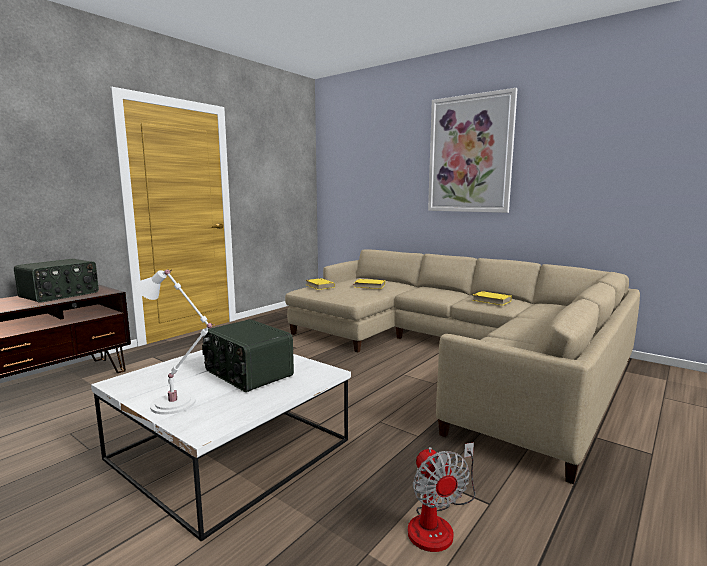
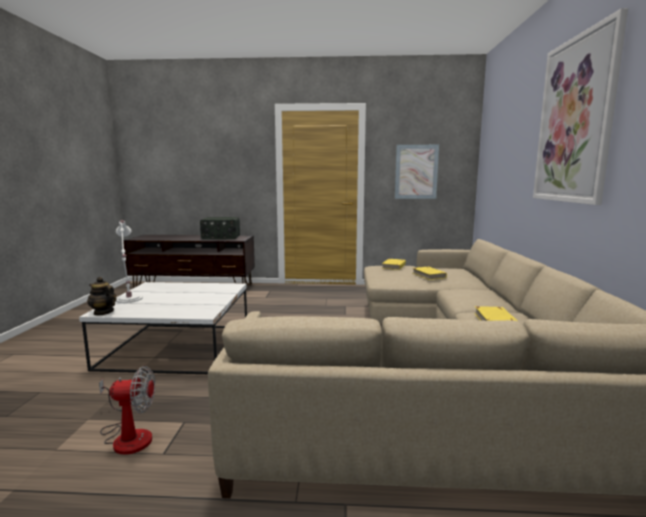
camera: 55 degrees right, 0 degrees up
(211, 428) = (103, 312): none -> teapot
(247, 373) = (183, 299): radio -> none
(274, 189) = (416, 172): none -> picture
(438, 523) = (128, 436): fan -> fan turned 135 degrees counterclockwise

